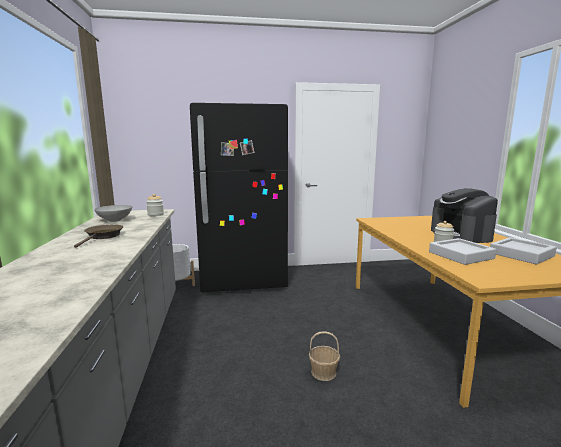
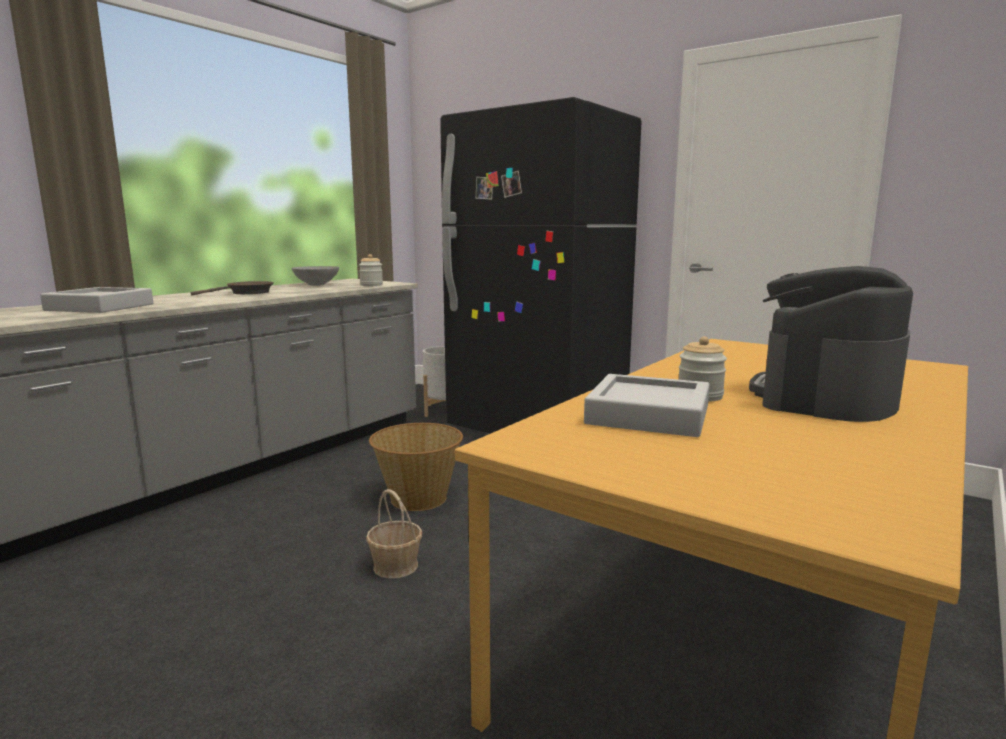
camera: 45 degrees right, 0 degrees up
(264, 337) = (418, 498): none -> basket
(521, 254) = (814, 453): grey tray -> grey tray (100, 307)

